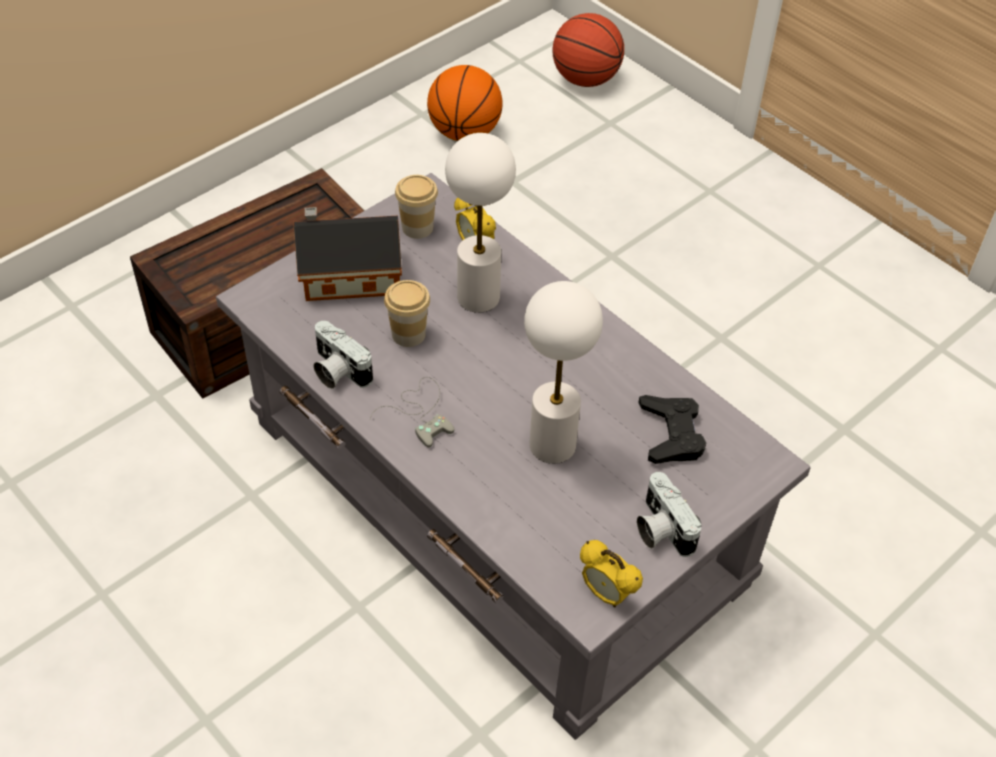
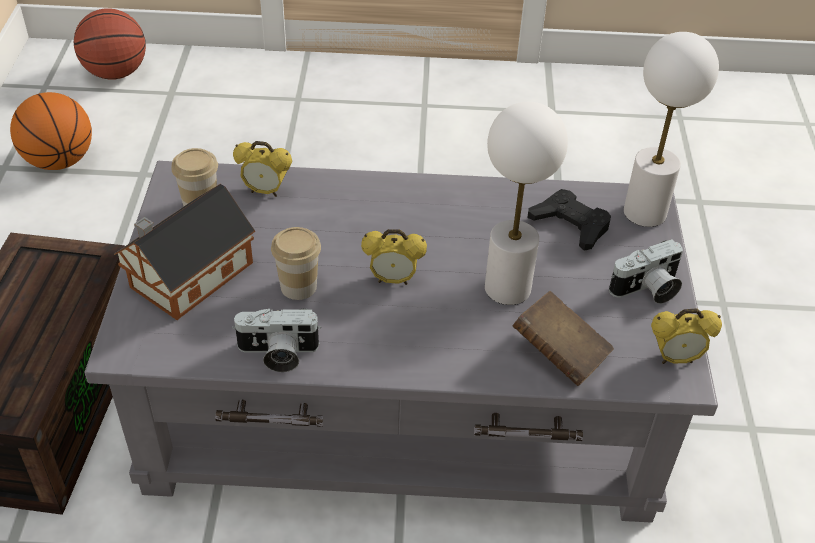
camera: 45 degrees left, 5 degrees down
(420, 412) = (385, 335): grey game controller -> none
(478, 377) = (393, 280): none -> alarm clock
(479, 297) = (317, 224): white table lamp -> white table lamp (645, 212)
(524, 520) = (559, 354): none -> brown book
(660, 529) = (647, 290): camera -> camera turned 45 degrees counterclockwise

